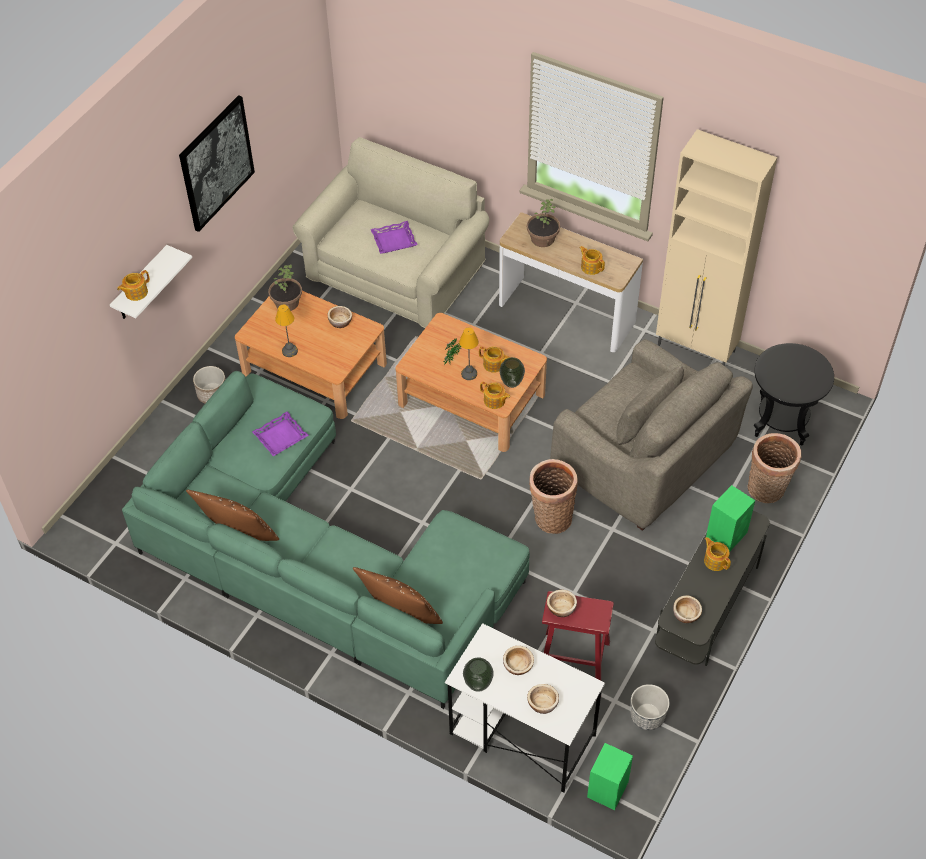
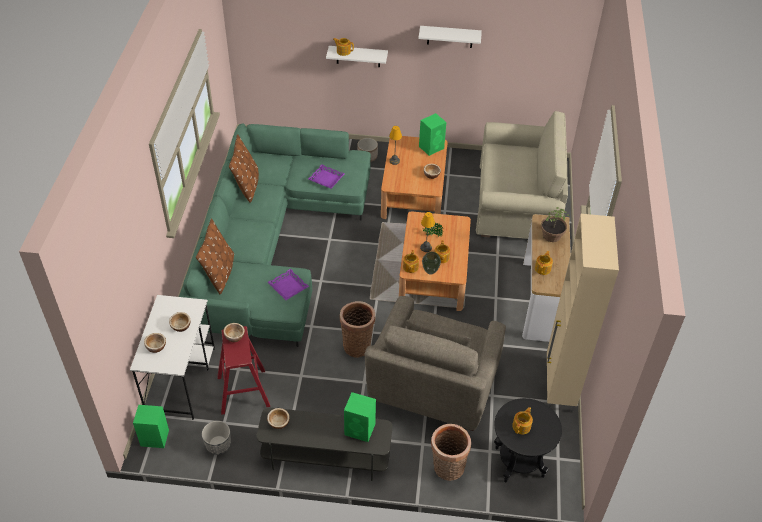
camera: 65 degrees right, 5 degrees down
(216, 163) = (450, 36): picture -> white shelf
(286, 303) = (431, 147): potted plant -> green speaker
(394, 240) = (511, 173): purple tray -> purple tray (288, 287)
(478, 685) = (159, 311): vase -> none
(715, 560) = (333, 428): teapot -> teapot (522, 426)

